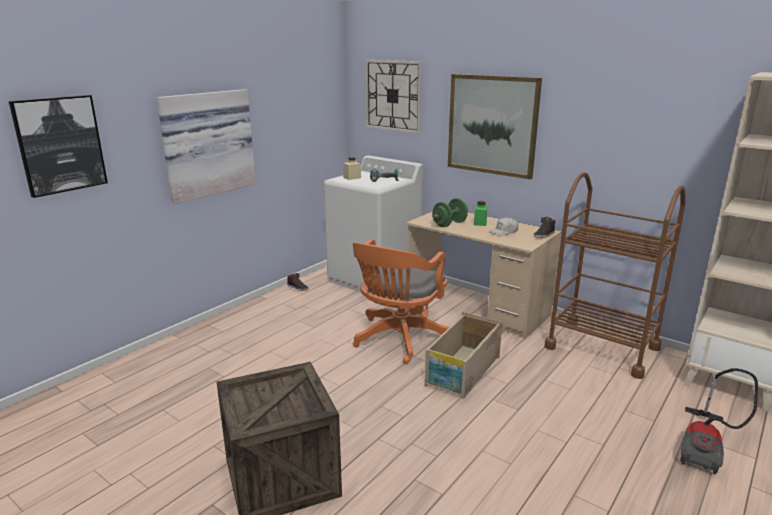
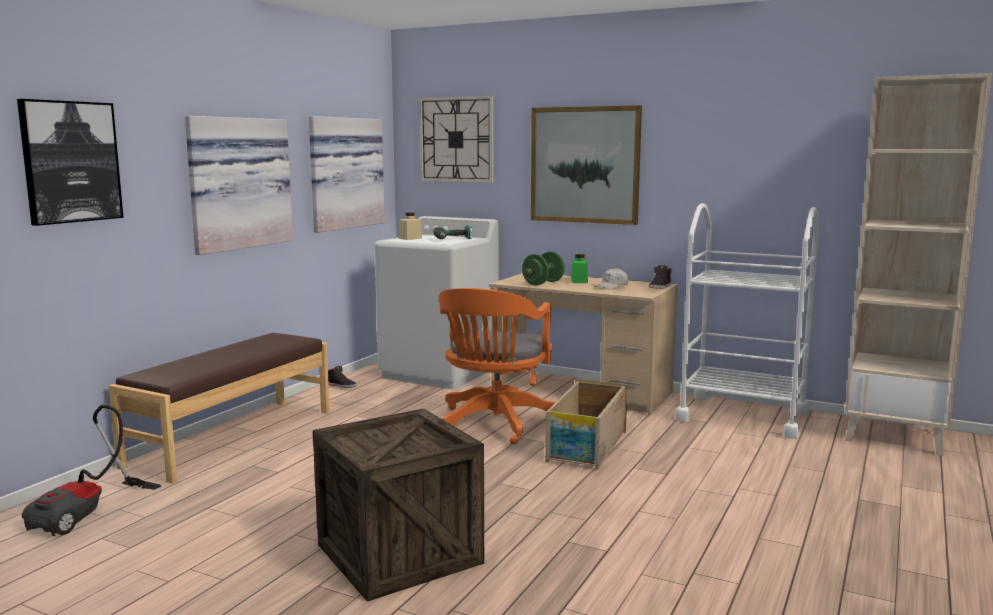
camera: 10 degrees left, 10 degrees down
(203, 336) = (232, 437): none -> brown bench
(301, 124) = (344, 173): none -> picture
(602, 348) = (742, 416): brown cart -> white cart
(705, 447) = (886, 488): vacuum cleaner -> vacuum cleaner (89, 514)

